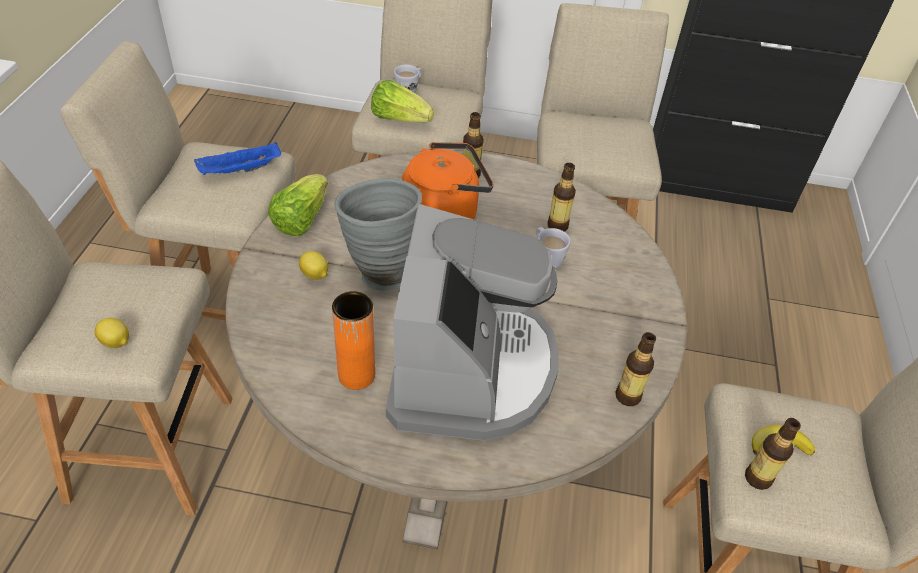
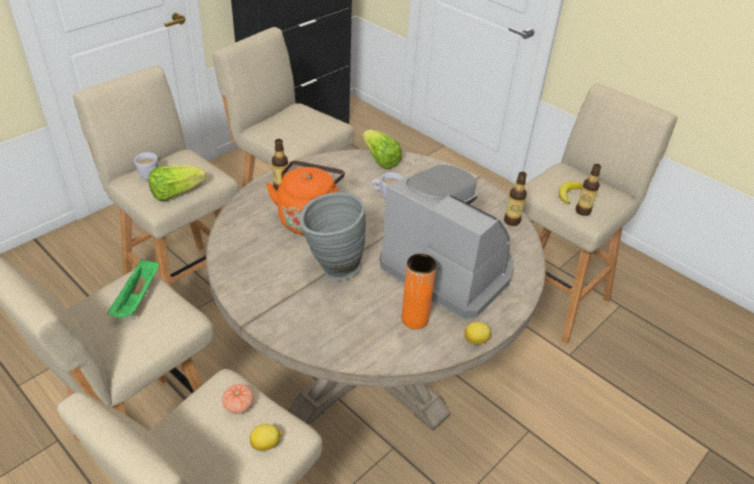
camera: 55 degrees left, 5 degrees down
(153, 300) = (239, 405): none -> tomato
(240, 171) = (137, 299): blue tray -> green tray
(301, 219) = (242, 284): lettuce -> lettuce (380, 160)
(315, 275) = (307, 301): lemon -> lemon (476, 340)
(557, 226) = (364, 178): bottle -> none

